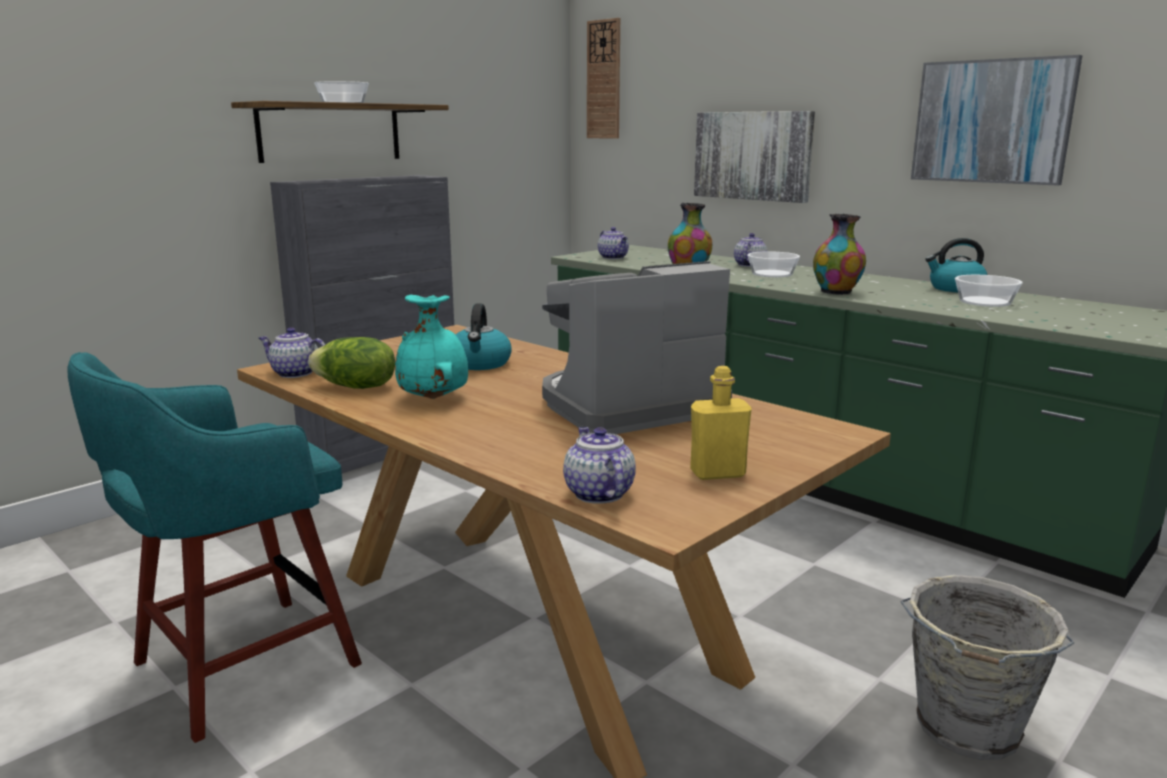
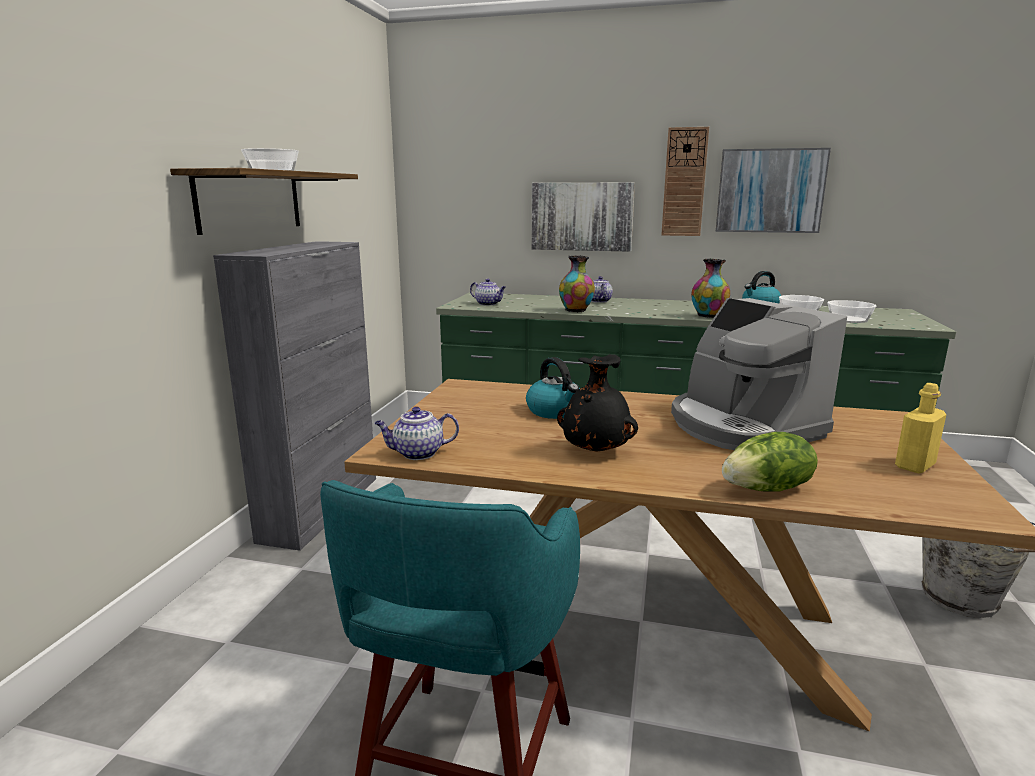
camera: 30 degrees left, 0 degrees up
(355, 387) = (508, 455): lettuce -> lettuce (768, 489)
(434, 397) = (596, 450): turquoise vase -> black vase
(597, 493) = (898, 503): teapot -> none
(604, 80) = (432, 154): wall clock -> wall clock (684, 182)
(628, 406) = (742, 426): coffee machine -> coffee machine turned 60 degrees counterclockwise
(771, 274) = (631, 306): bowl -> bowl (848, 319)

